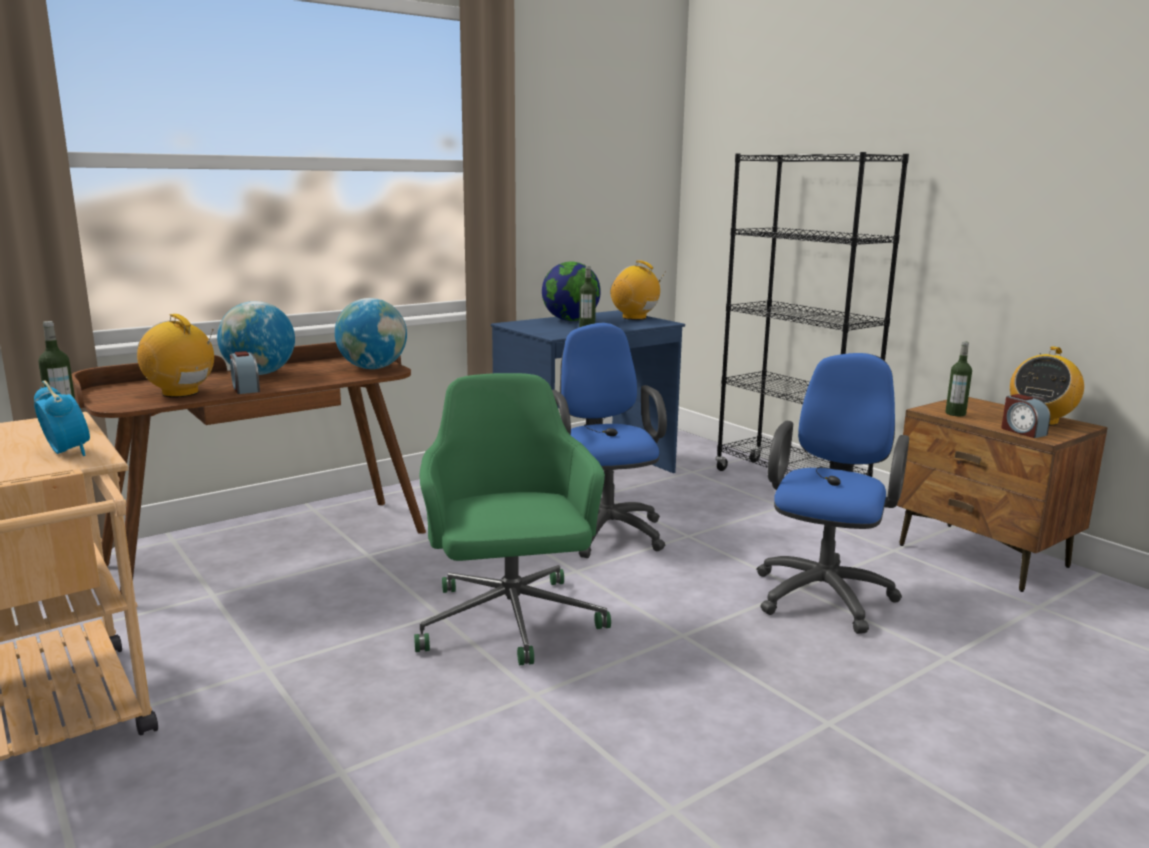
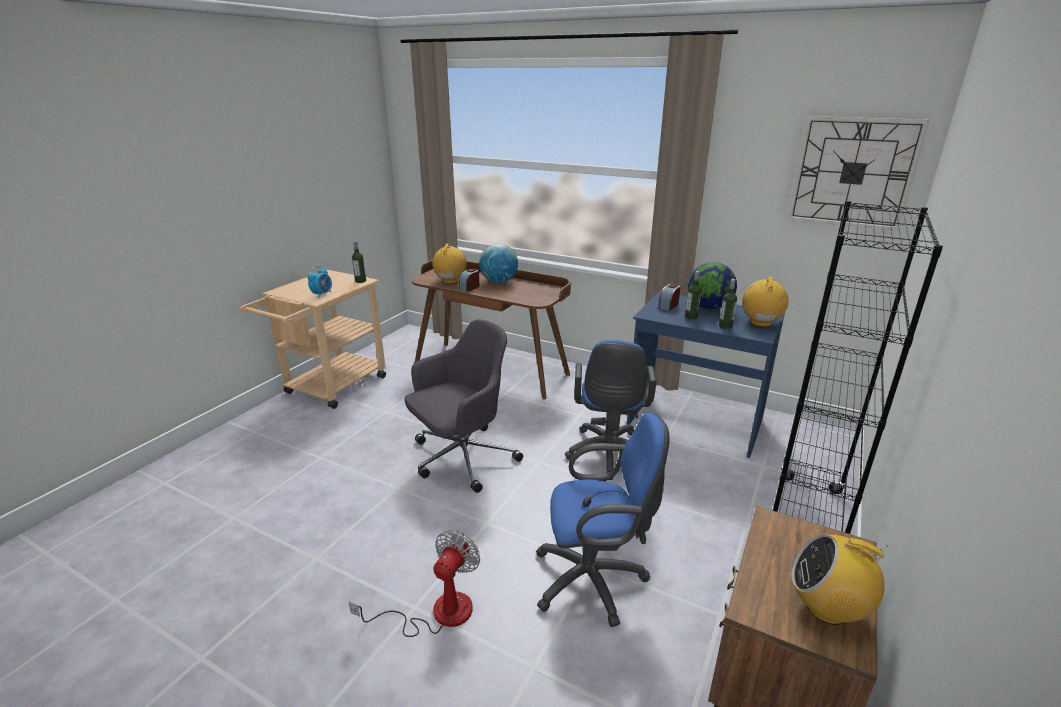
camera: 65 degrees right, 10 degrees up
(373, 368) = (539, 297): globe -> none
(510, 623) = (462, 458): green office chair -> grey office chair
(605, 530) = (607, 455): blue office chair -> blue office chair turned 135 degrees clockwise
(631, 150) = (852, 173): none -> wall clock
(845, 706) = (437, 613): none -> fan
(955, 414) = (777, 539): bottle -> bottle (725, 326)
(1022, 431) = (758, 591): alarm clock -> alarm clock (668, 305)

